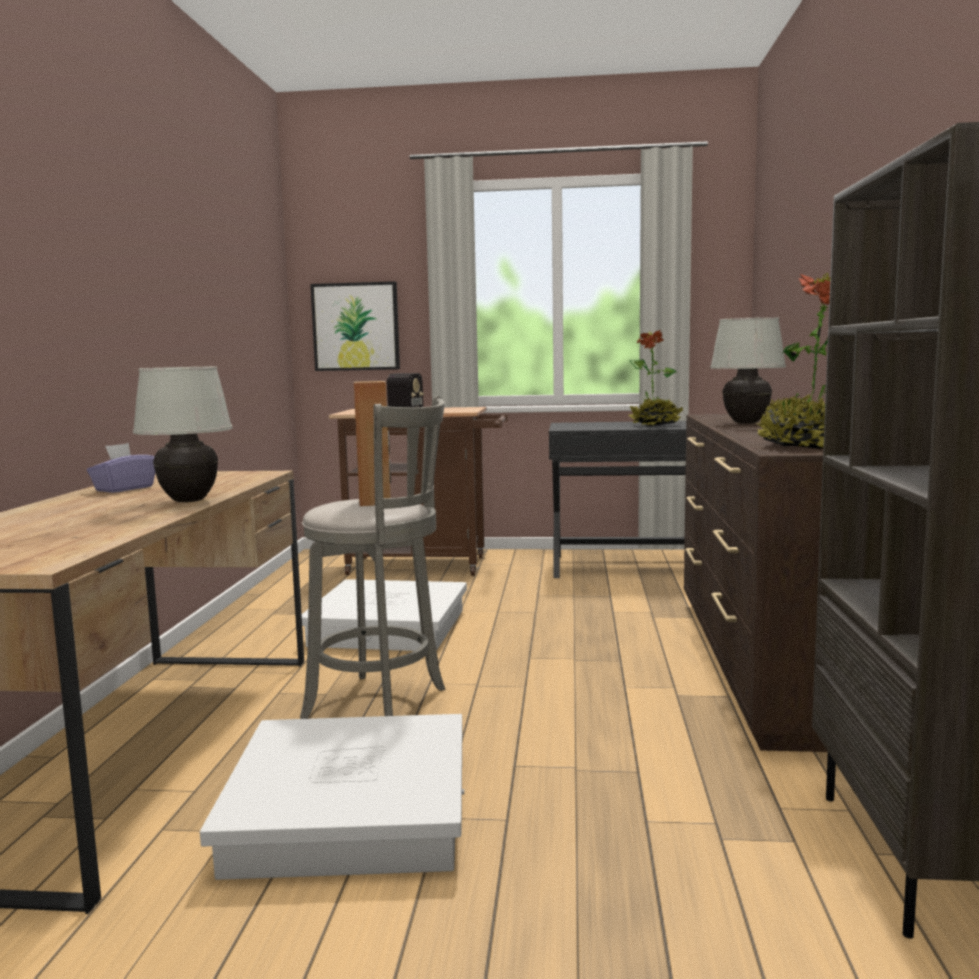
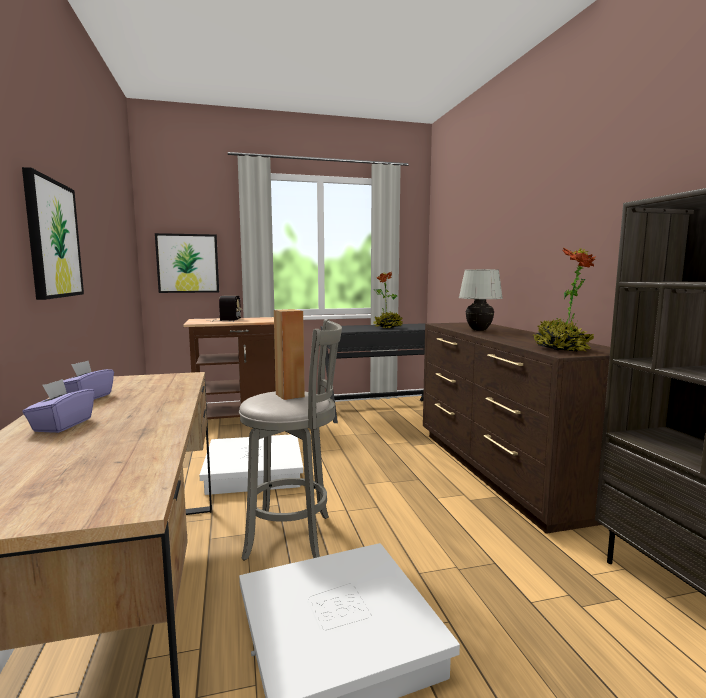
camera: 20 degrees left, 0 degrees up
(67, 508) = (62, 425): none -> purple tissue box
(110, 296) = (53, 239): none -> picture
(188, 501) = (167, 409): white table lamp -> none

